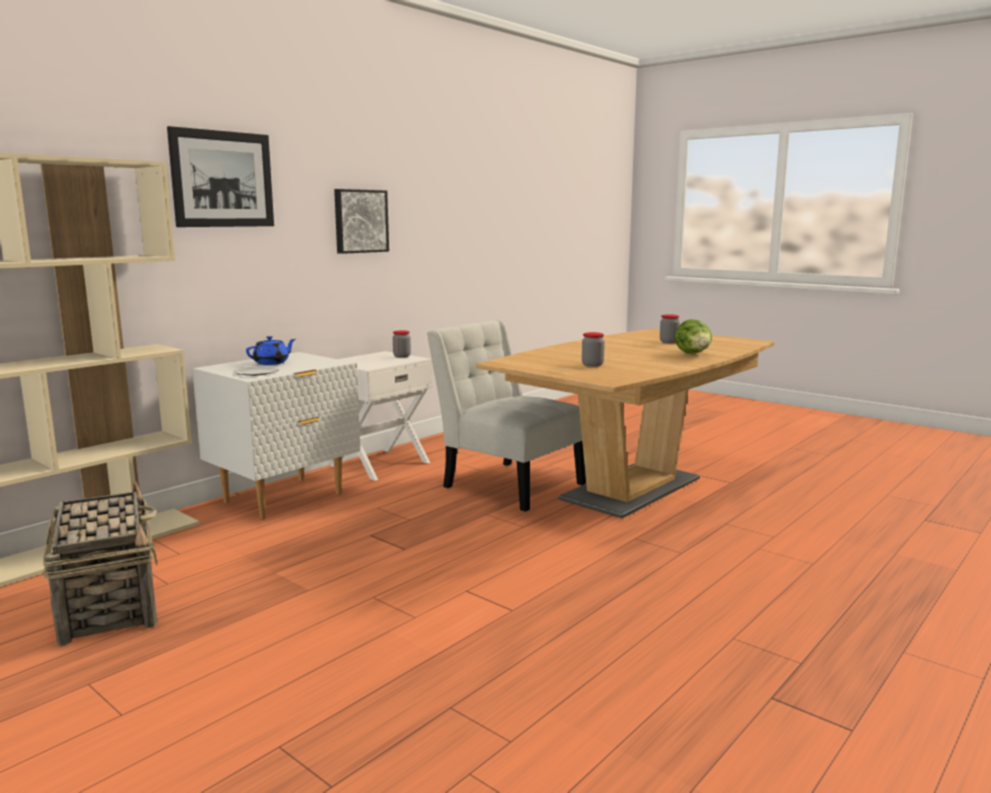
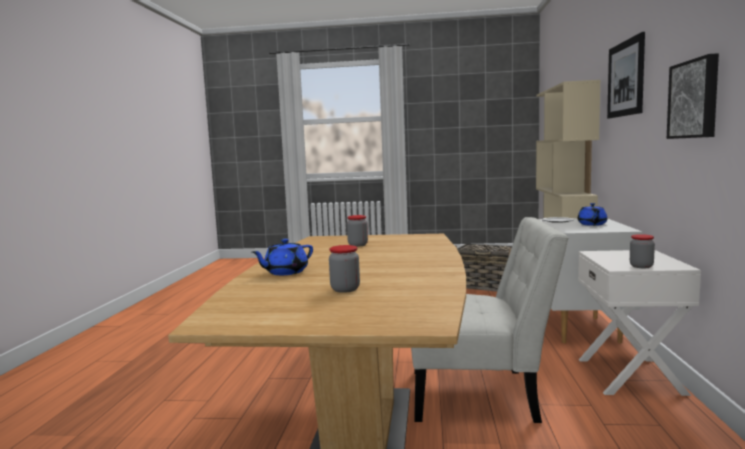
camera: 145 degrees right, 5 degrees down
(693, 354) = (285, 272): lettuce -> blue teapot

